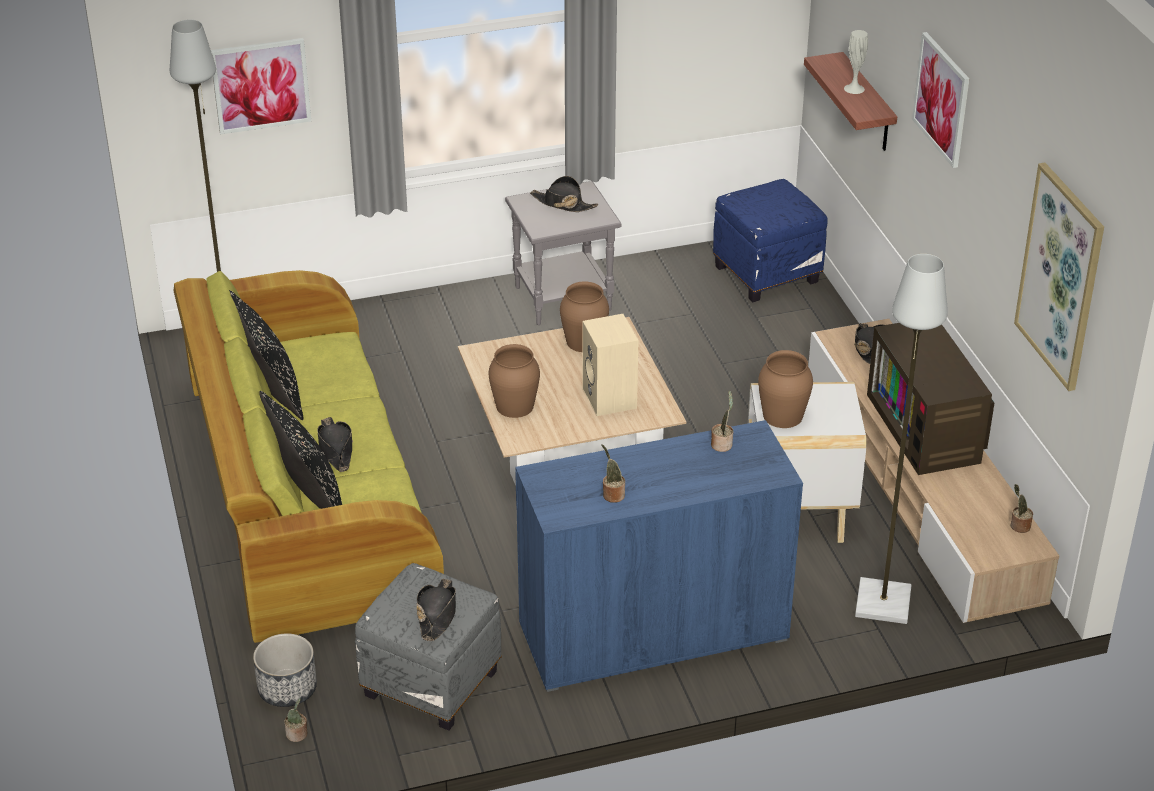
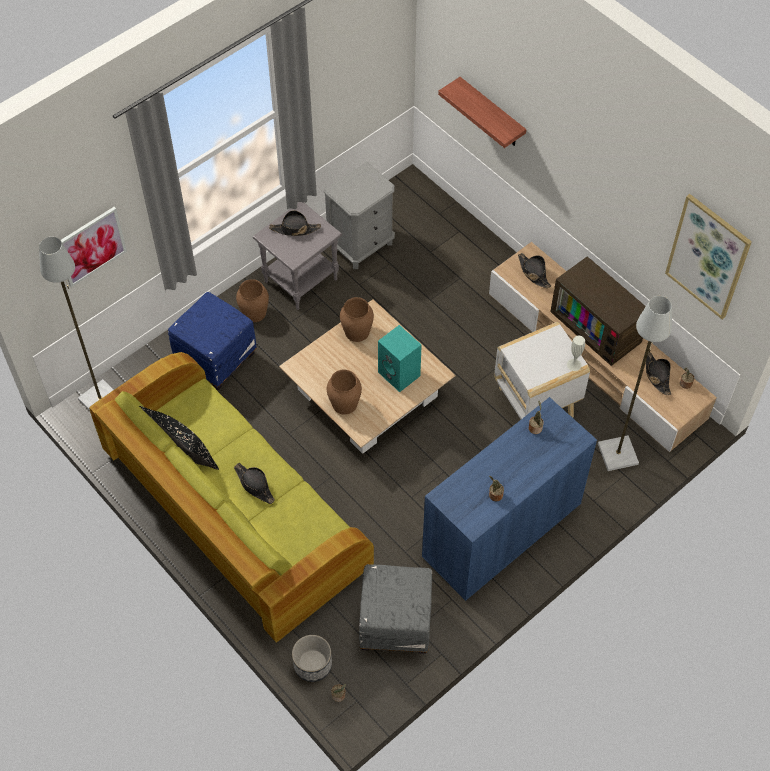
camera: 25 degrees left, 20 degrees up
(307, 499) = (261, 533): black pillow -> none
(437, 614) = (406, 600): black hat -> black hat (657, 375)
(611, 399) = (400, 374): beige speaker -> turquoise speaker
(667, 286) = (361, 245): none -> grey nightstand
(767, 273) = (417, 210): blue ottoman -> blue ottoman (216, 357)
(783, 415) = (532, 367): brown vase -> brown vase (254, 312)
(854, 88) = (486, 111): white vase -> white vase (574, 364)
(942, 99) = (575, 131): picture -> none

